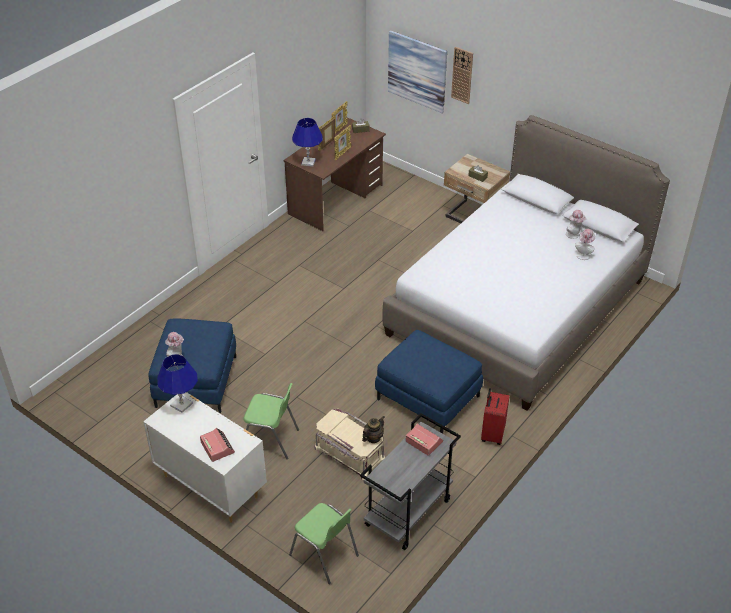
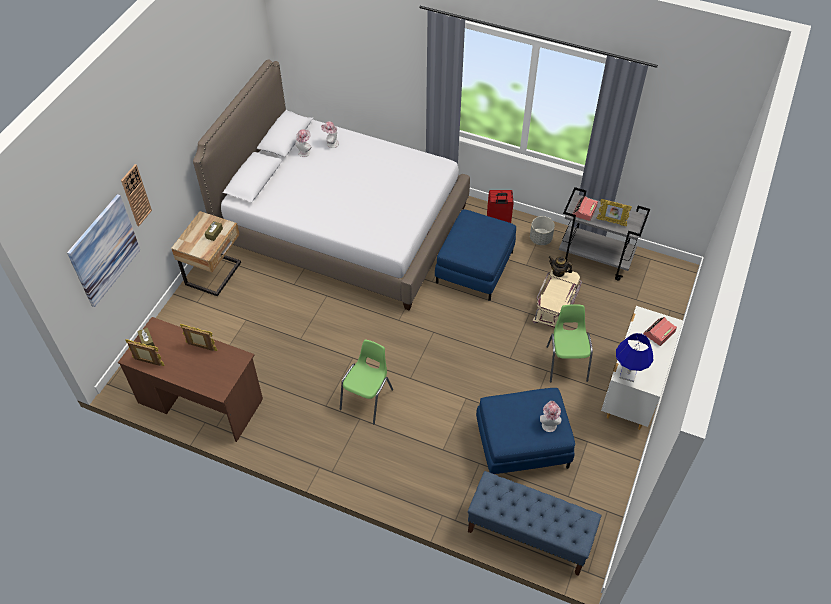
camera: 105 degrees left, 10 degrees up
(110, 363) = (528, 534): none -> blue bench
(308, 162) = (224, 376): blue table lamp -> none
(324, 555) = (656, 299): green chair -> green chair (367, 399)
(327, 145) = (184, 366): picture frame -> picture frame (611, 222)
(455, 468) = (540, 239): none -> grey planter

